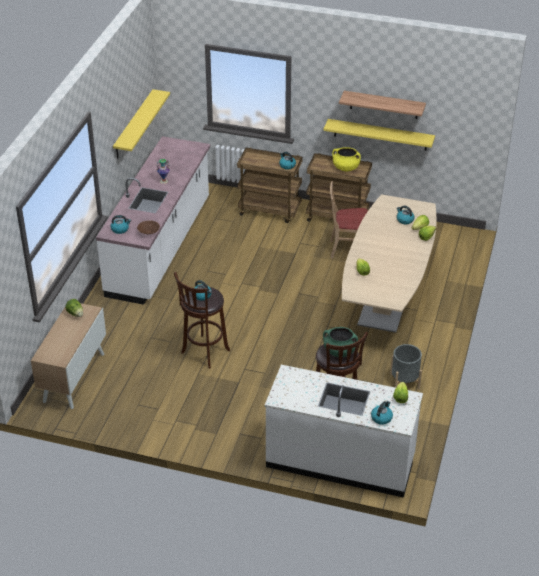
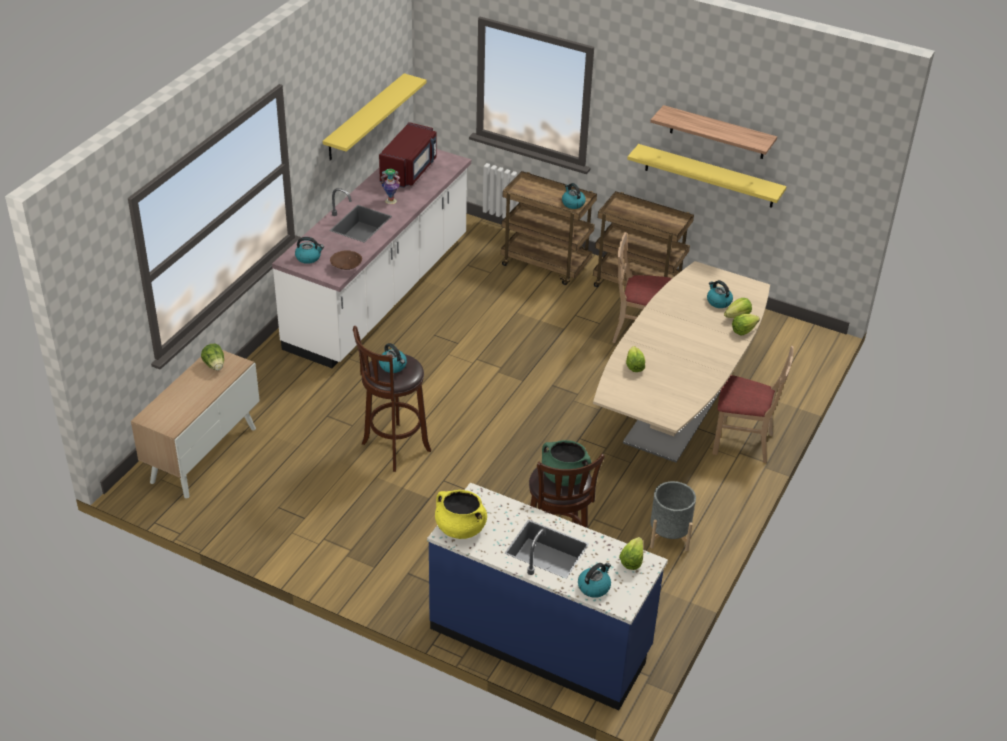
camera: 10 degrees right, 0 degrees up
(169, 158) = (409, 171): none -> red microwave
(340, 461) = (540, 639): white counter -> blue counter
(345, 168) = (655, 217): yellow cooking pot -> yellow cooking pot (460, 528)
(436, 312) = (742, 442): none -> beige chair

